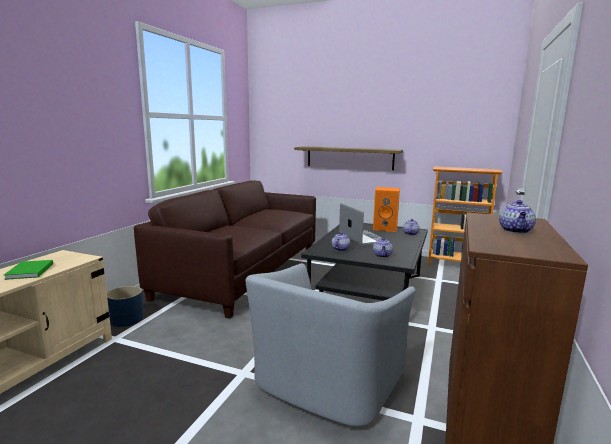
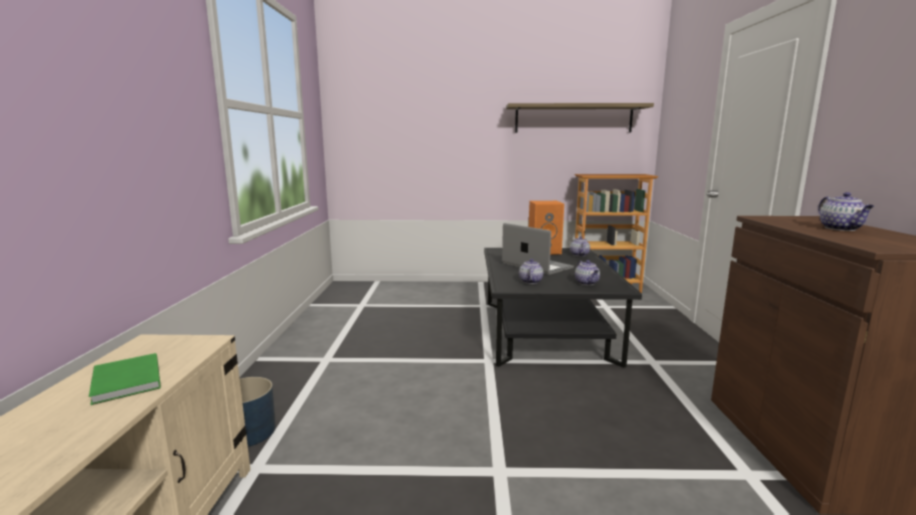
camera: 20 degrees left, 0 degrees up
(244, 272) = (369, 331): brown sofa -> none
(326, 383) = (612, 457): grey armchair -> none
(349, 158) = (469, 168): shelf -> shelf (573, 119)

